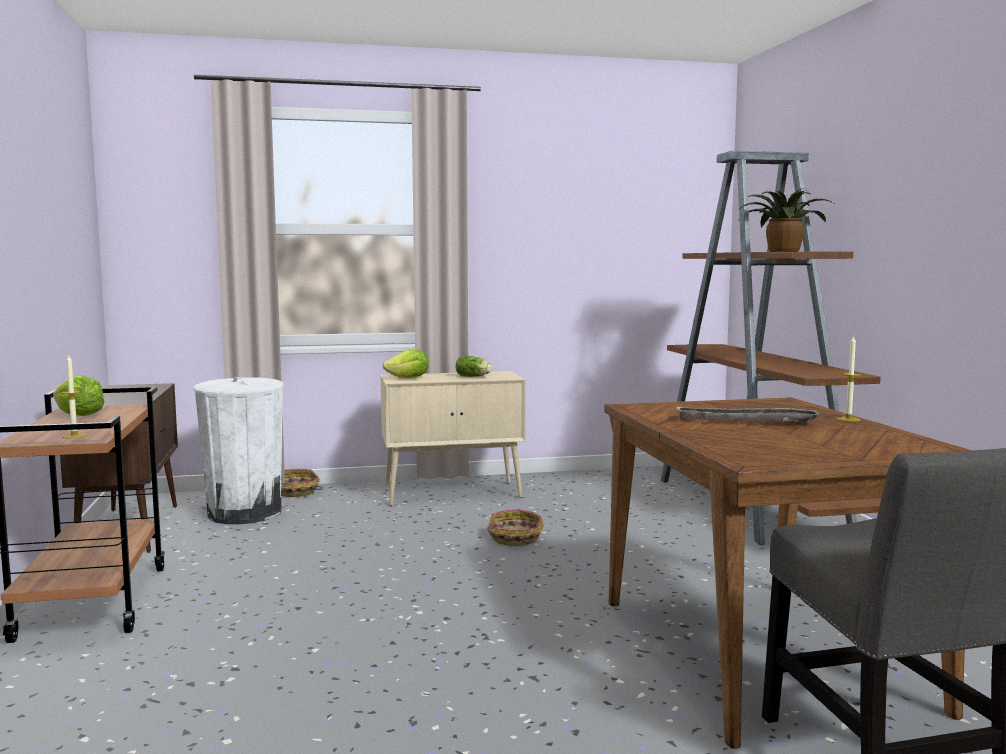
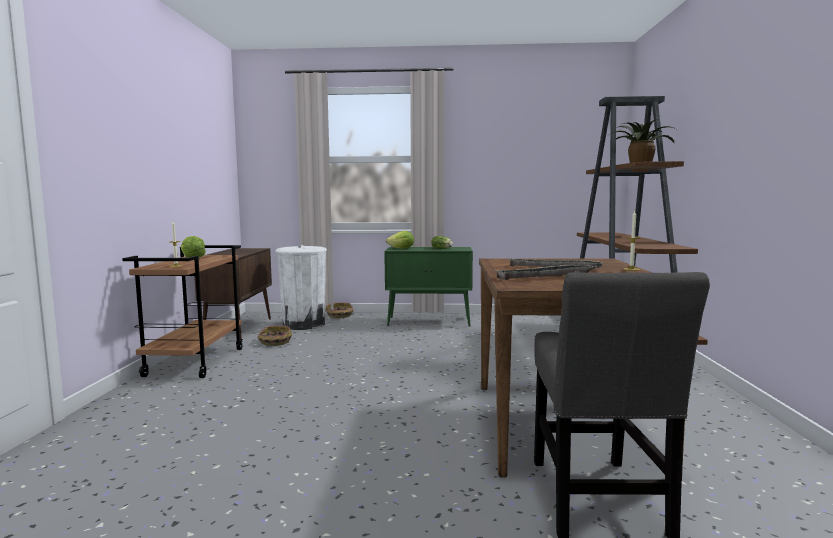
camera: 15 degrees right, 0 degrees up
(454, 493) = (430, 321): beige cabinet -> green cabinet
(515, 539) = (449, 348): basket -> basket (275, 342)
(761, 440) = (545, 277): none -> tray

